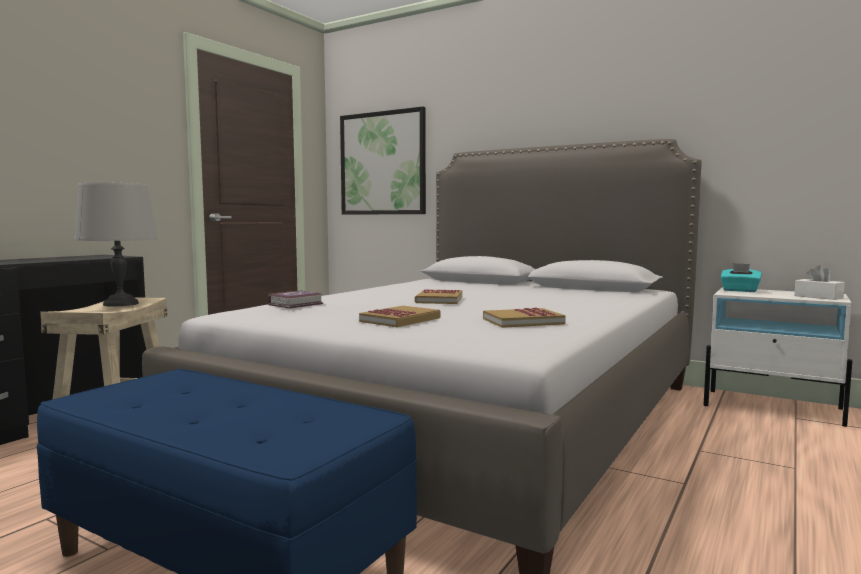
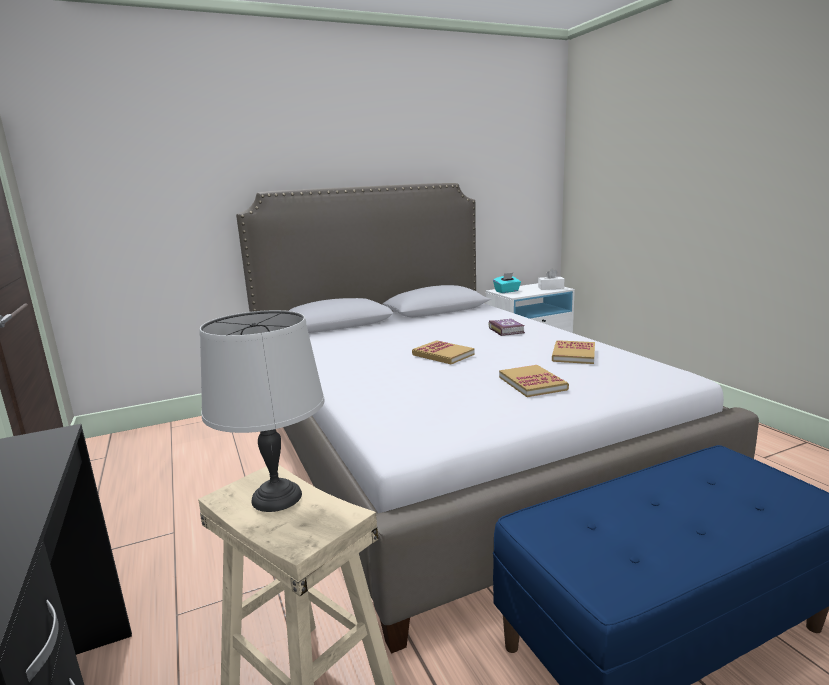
camera: 55 degrees left, 10 degrees up
(297, 304) = (411, 404): book -> book (506, 330)
(383, 163) = (138, 203): picture -> none

